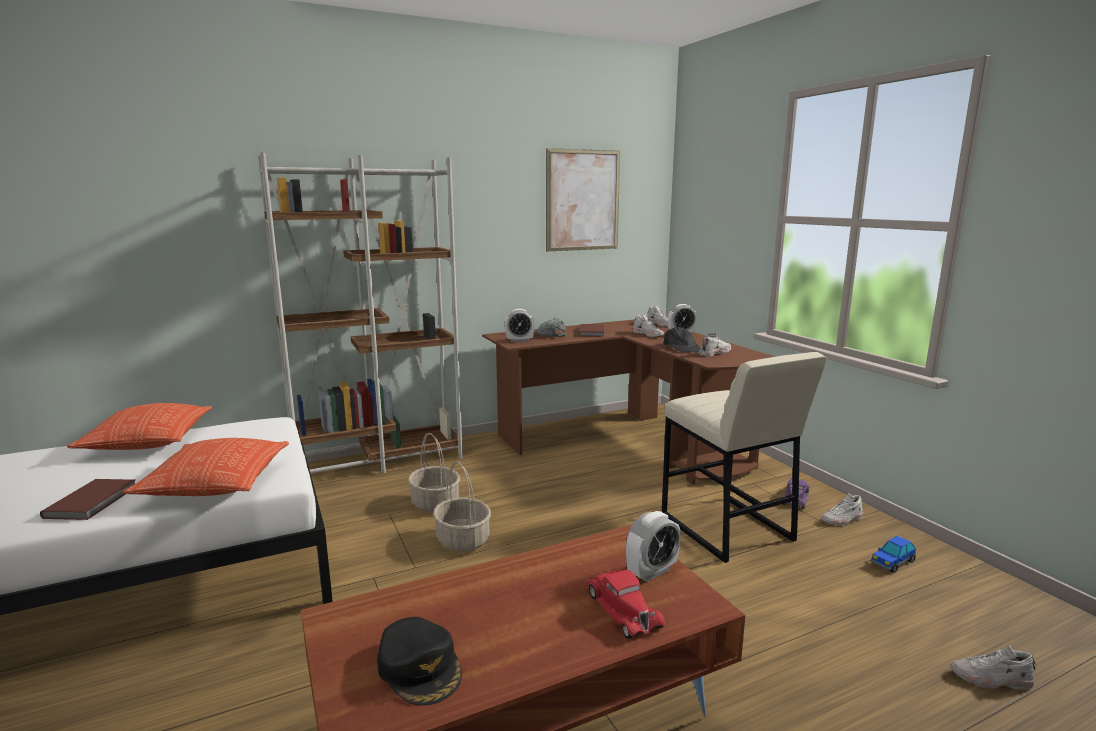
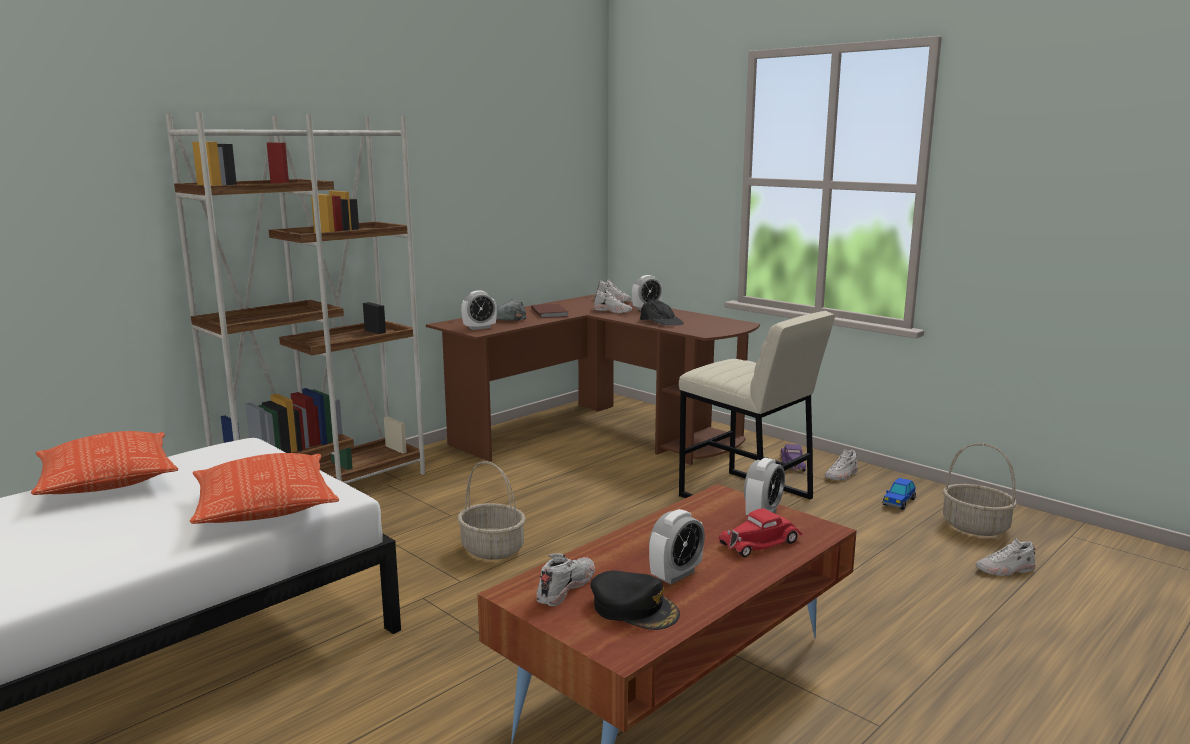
camera: 20 degrees left, 0 degrees up
(94, 501) = (132, 543): brown book -> none
(434, 503) = (430, 521): basket -> basket (974, 526)
(499, 632) = (676, 575): none -> alarm clock
(583, 200) = (522, 162): picture -> none
(622, 609) = (761, 542): red toy car -> red toy car turned 105 degrees clockwise
(714, 353) = (698, 324): white shoe -> white shoe (565, 587)

